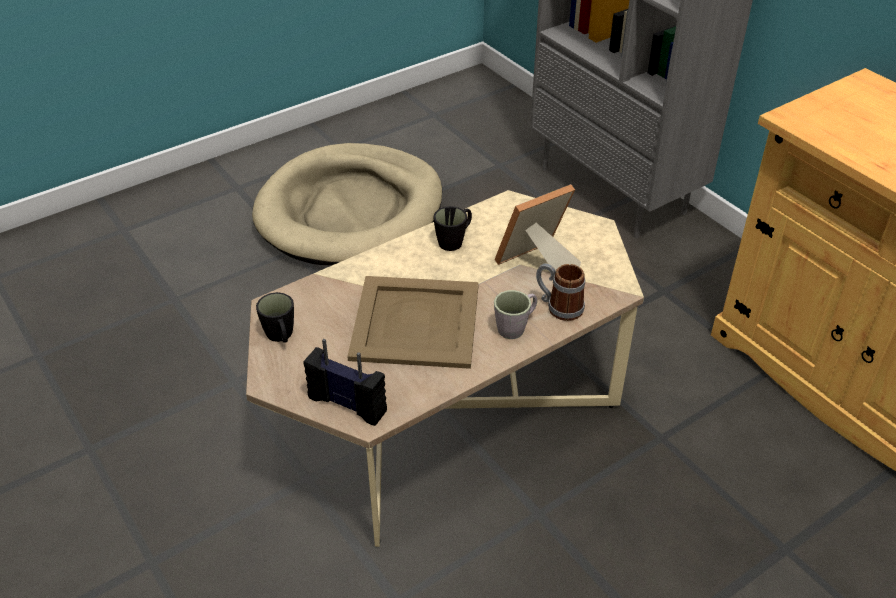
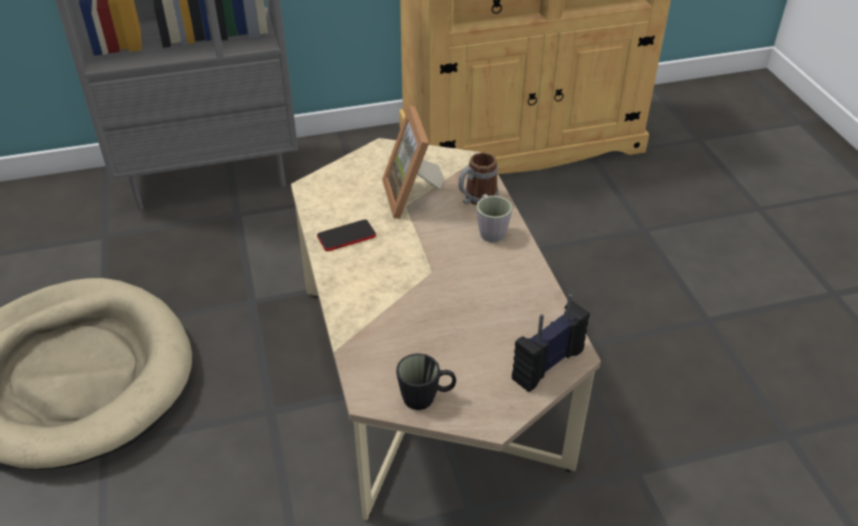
camera: 70 degrees left, 0 degrees up
(417, 321) = (452, 290): beige tray -> none
(454, 240) = (346, 236): black mug -> phone

